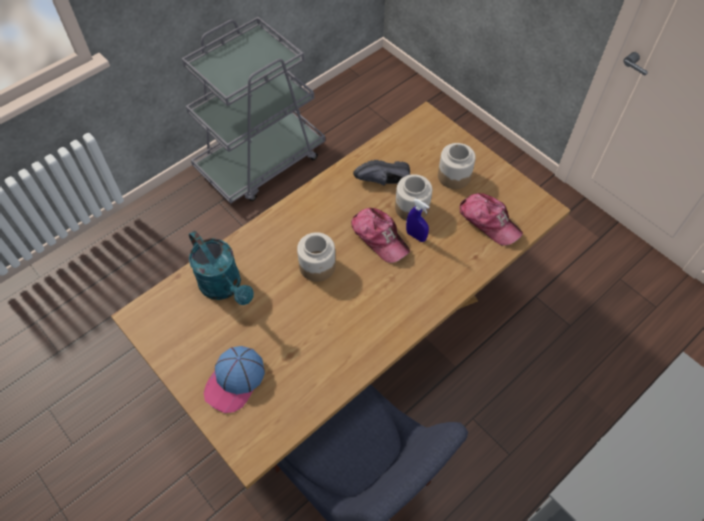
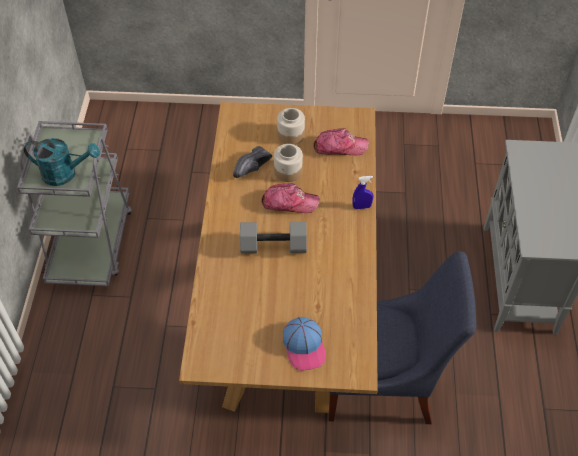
camera: 45 degrees left, 5 degrees down
(225, 287) = (232, 303): turquoise watering can -> turquoise watering can (65, 174)
(317, 266) = (273, 247): jar -> grey dumbbell
(416, 236) = (309, 185): blue spray bottle -> blue spray bottle (361, 207)

